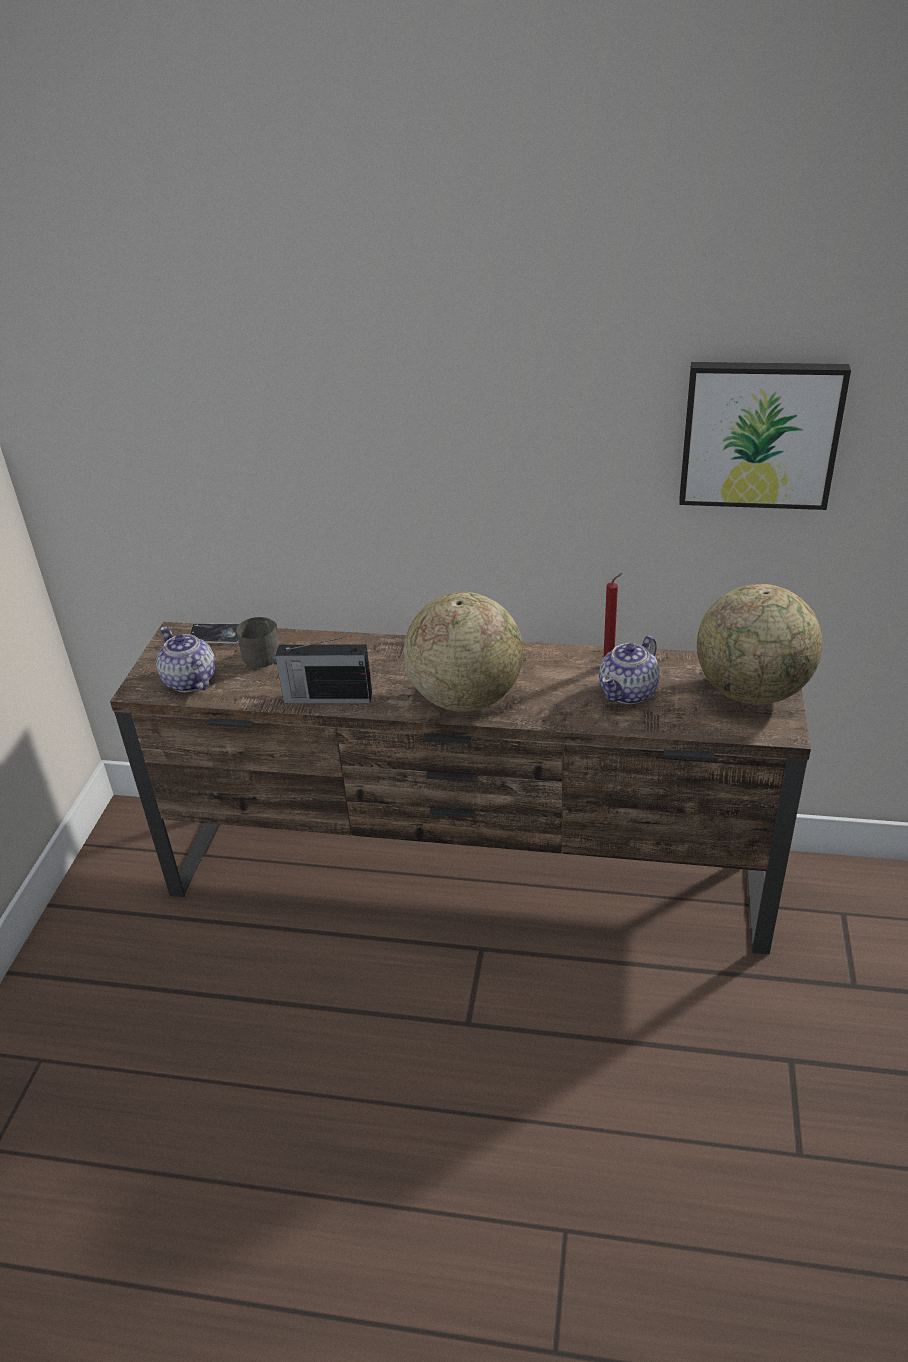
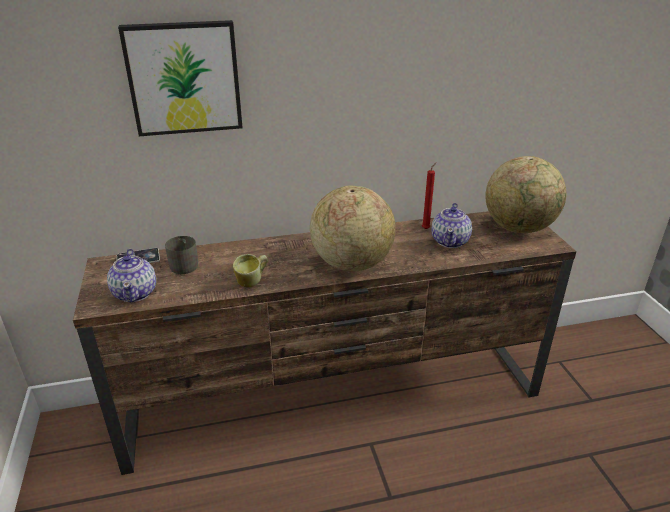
camera: 25 degrees left, 5 degrees down
(189, 681) = (135, 293): teapot -> teapot turned 135 degrees counterclockwise
(326, 697) = (252, 282): radio -> mug
(759, 434) = (509, 61): picture -> picture (184, 78)

